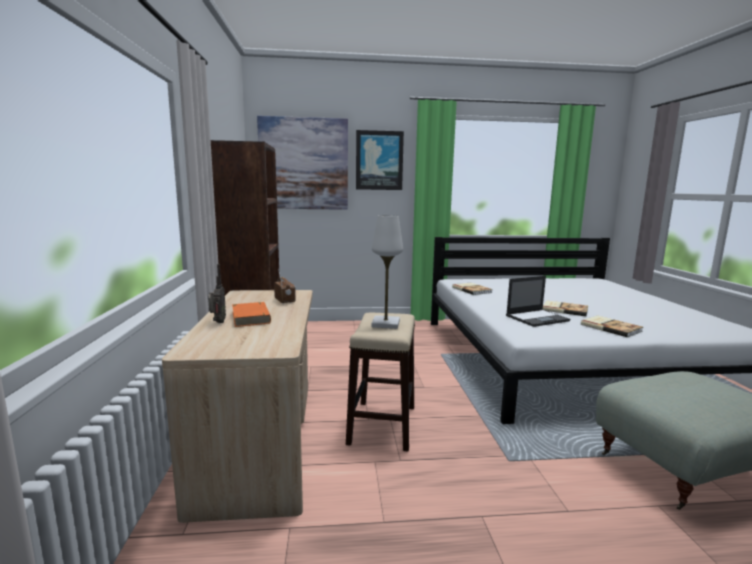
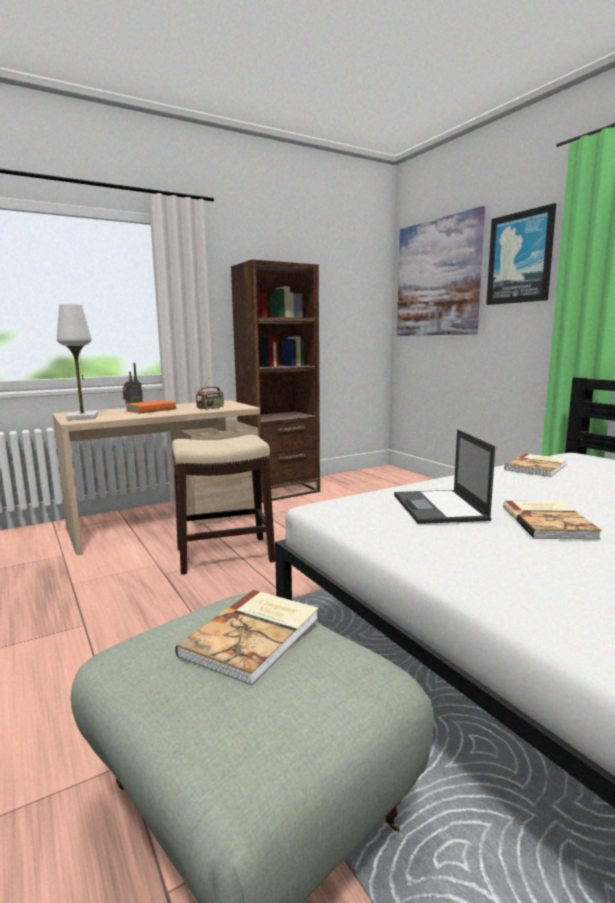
camera: 65 degrees right, 0 degrees up
(385, 324) = (221, 441): white table lamp -> white table lamp (82, 417)
(537, 318) = (440, 507): laptop -> laptop turned 45 degrees clockwise
(610, 327) = (486, 559): book -> book (255, 636)

